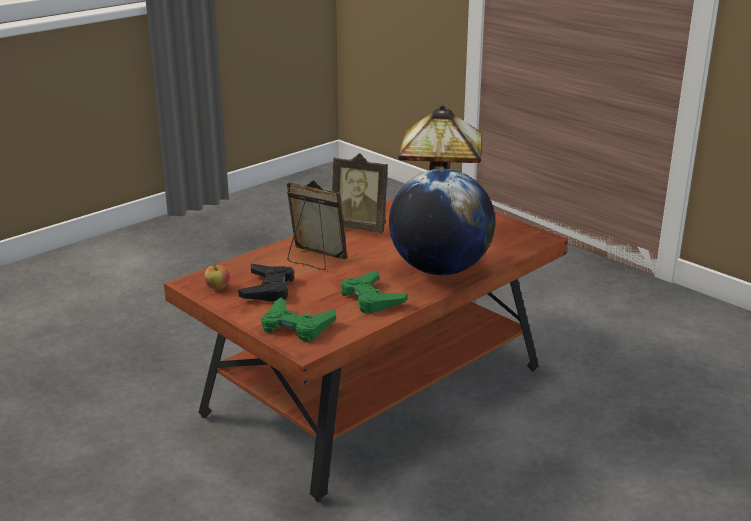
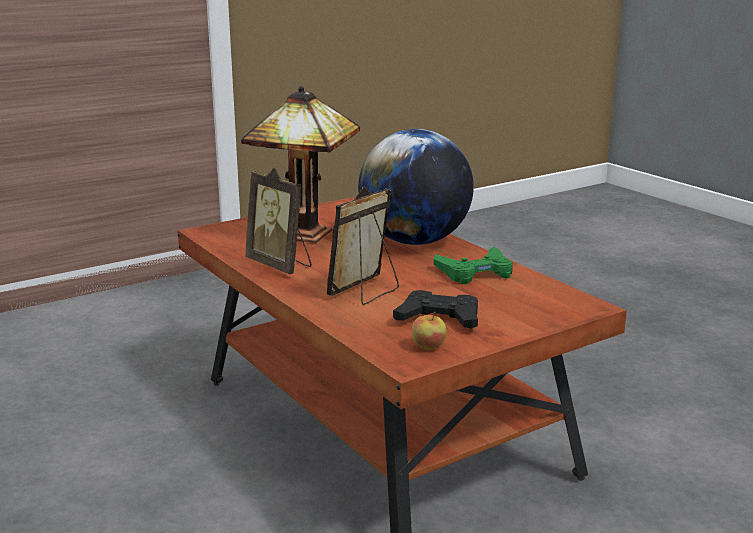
camera: 80 degrees left, 5 degrees down
(296, 326) = (538, 308): green game controller -> none
(361, 227) = (280, 265): picture frame -> picture frame turned 105 degrees clockwise

